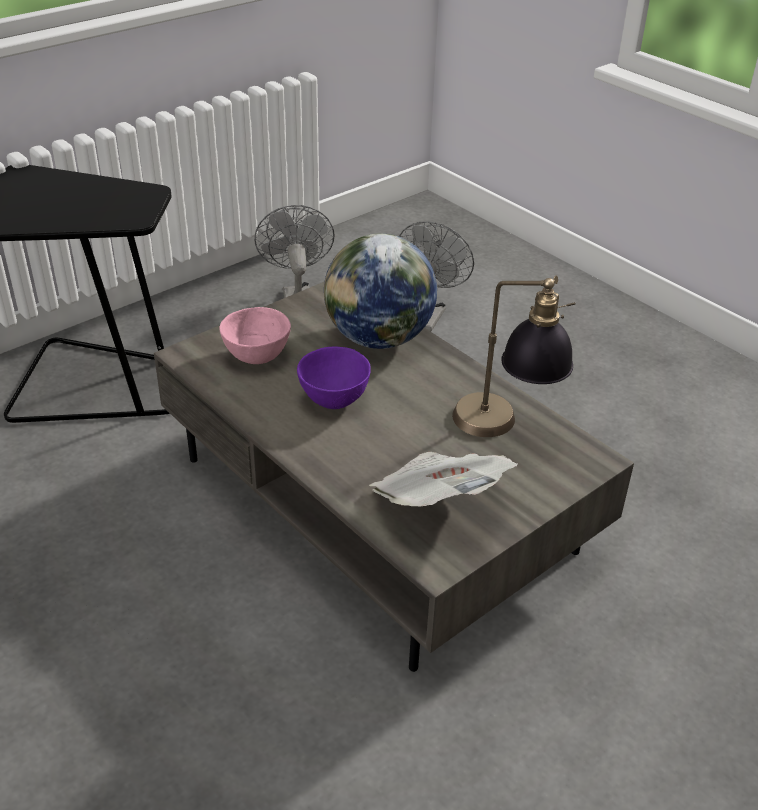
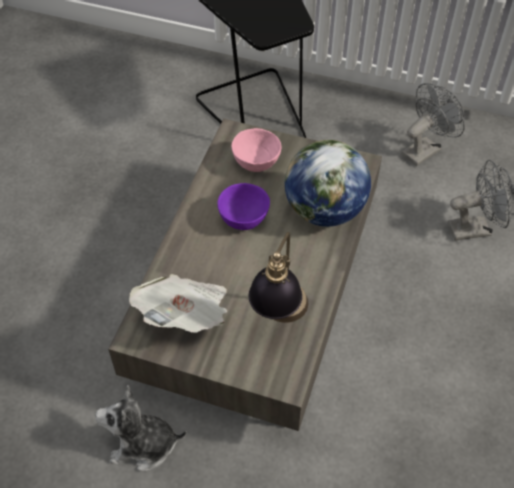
camera: 60 degrees right, 15 degrees up
(516, 708) = (143, 445): none -> plush toy

